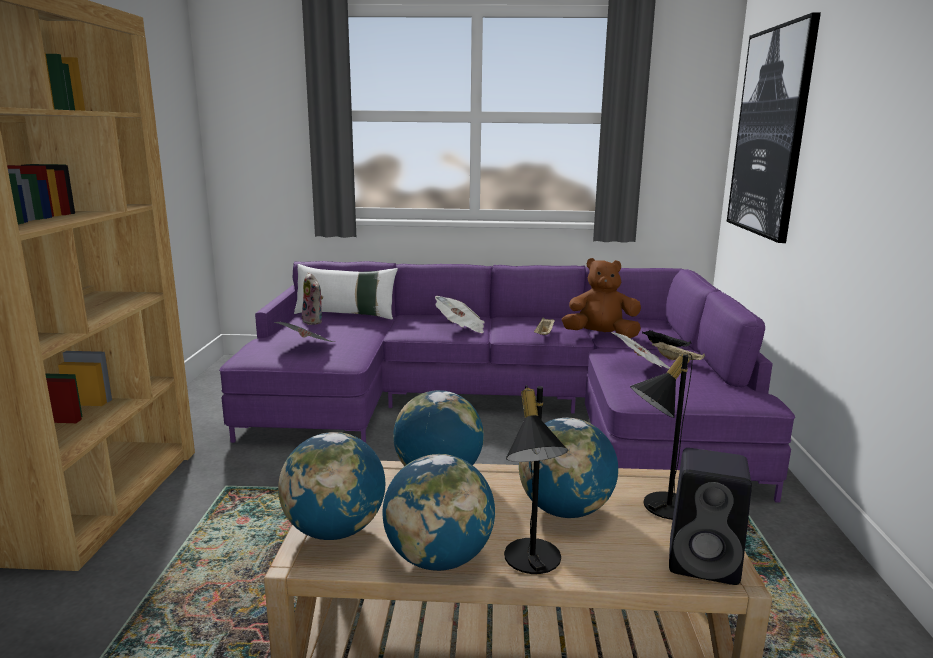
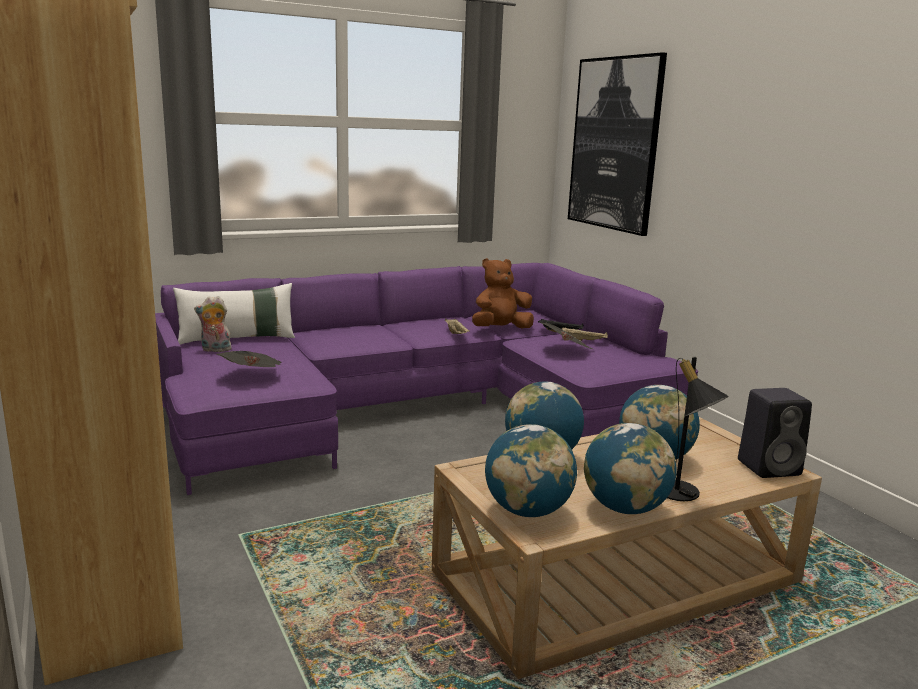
camera: 30 degrees left, 0 degrees up
(314, 321) = (215, 350): plush toy -> plush toy turned 150 degrees clockwise
(461, 328) = (374, 338): newspaper -> none
(658, 506) = (704, 442): black table lamp -> none

